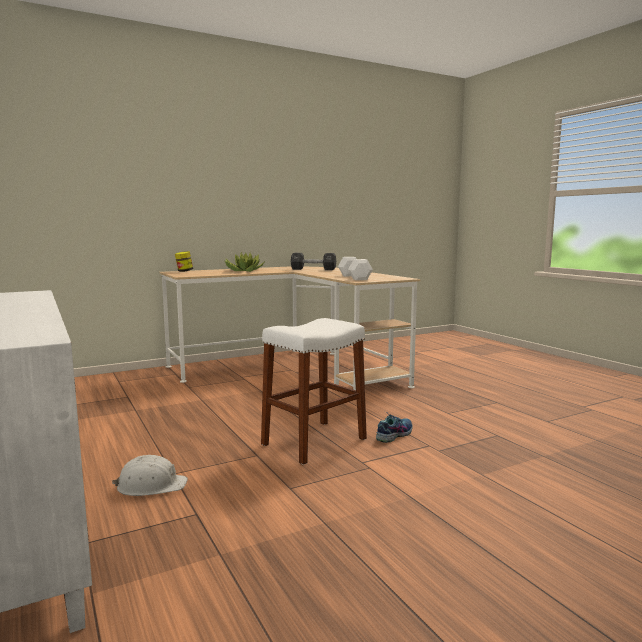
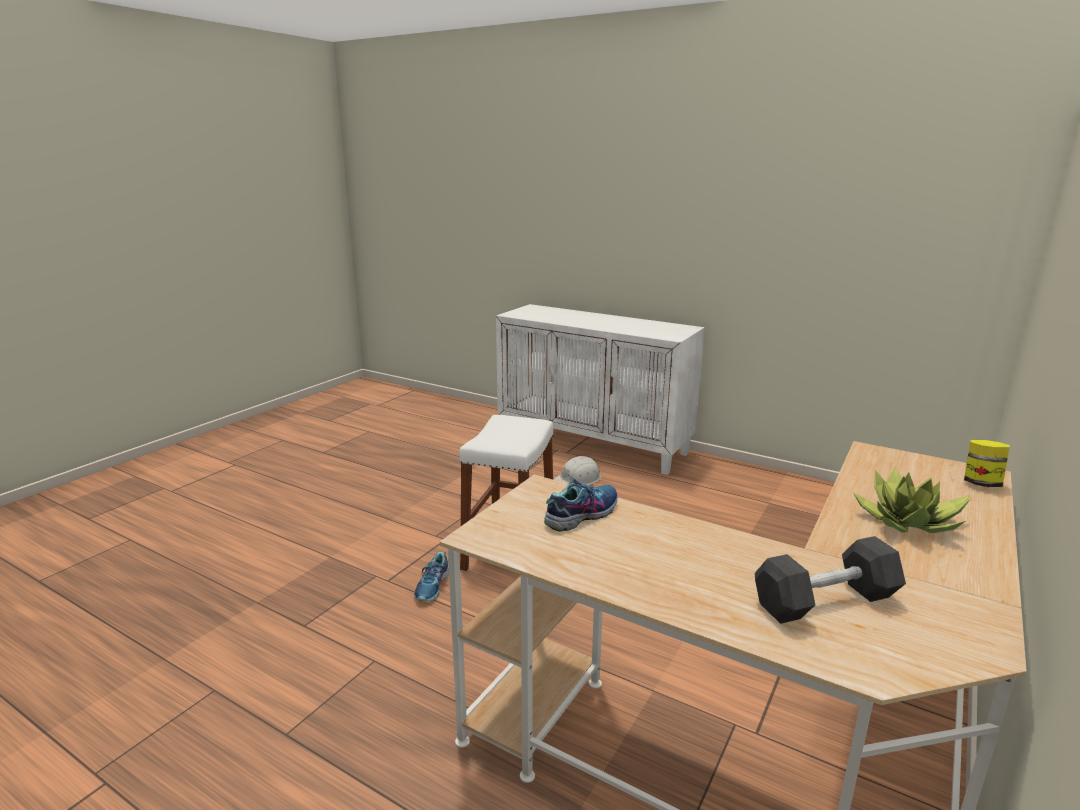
camera: 150 degrees right, 10 degrees up
(354, 277) = (581, 514): white dumbbell -> shoe

